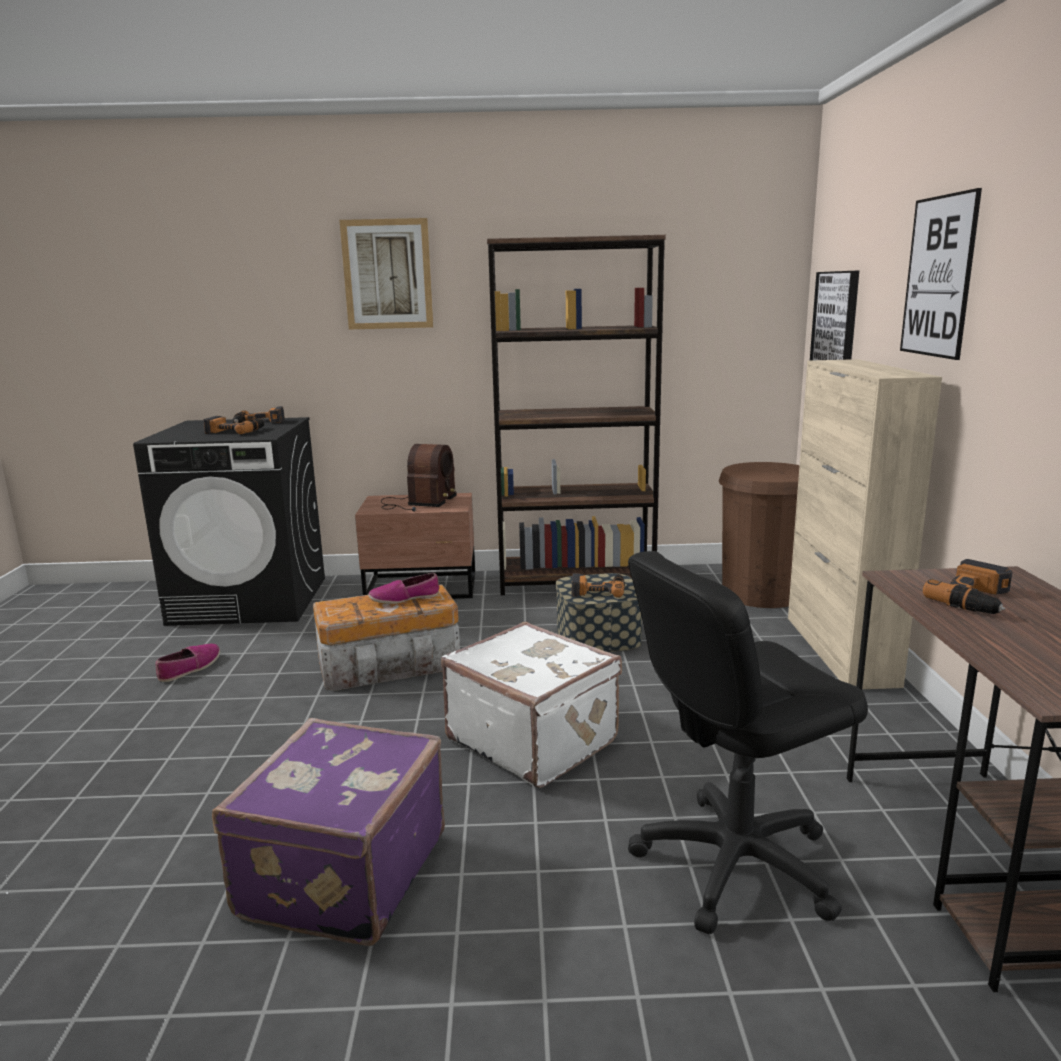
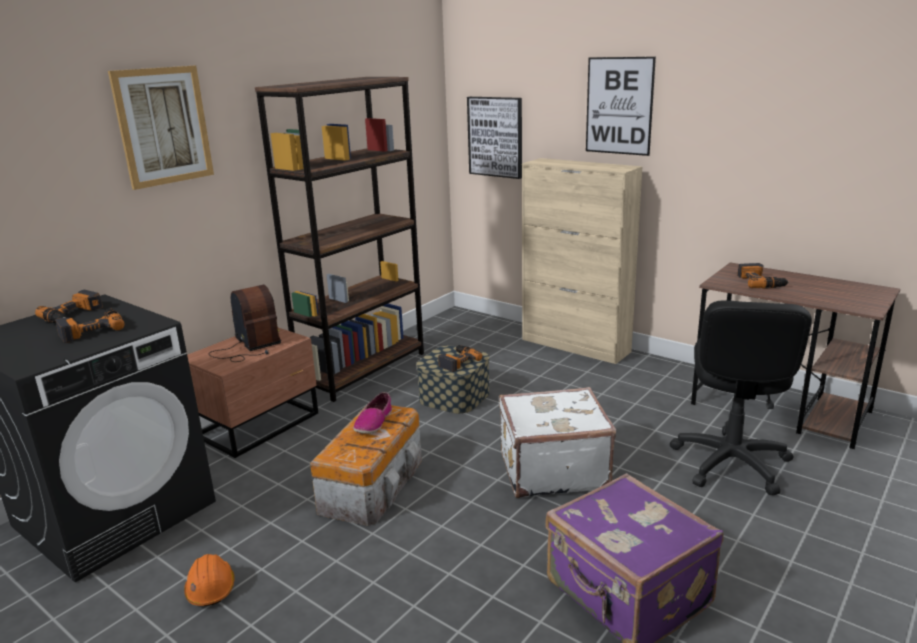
camera: 50 degrees left, 5 degrees up
(190, 668) = (211, 588): shoe -> orange hard hat
(761, 593) = (481, 330): brown trash can -> none

